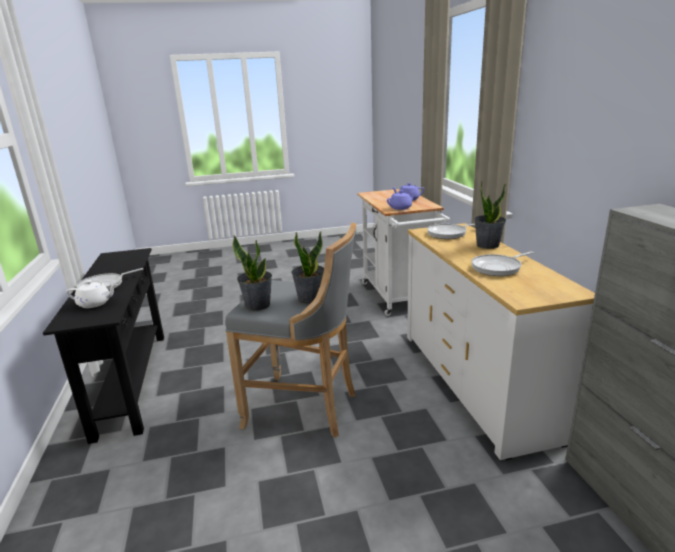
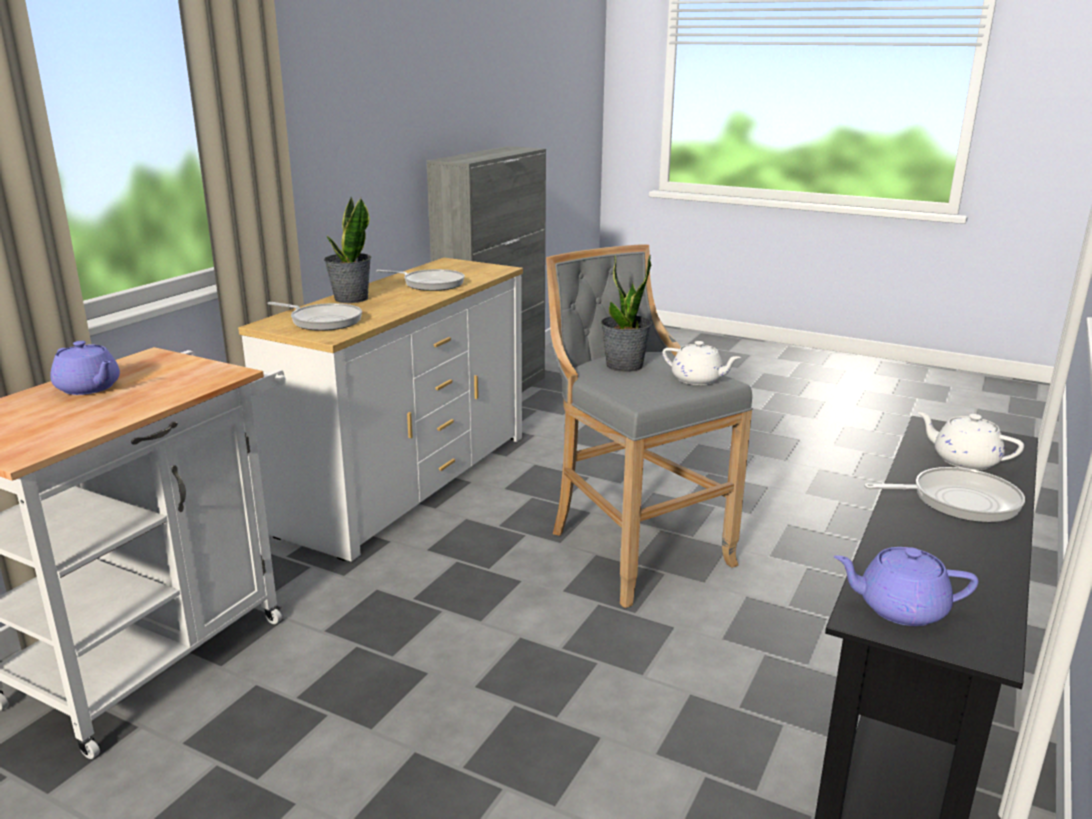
camera: 140 degrees left, 0 degrees up
(257, 305) = (698, 380): potted plant -> white teapot
(401, 208) = (195, 371): purple teapot -> purple teapot (899, 608)

